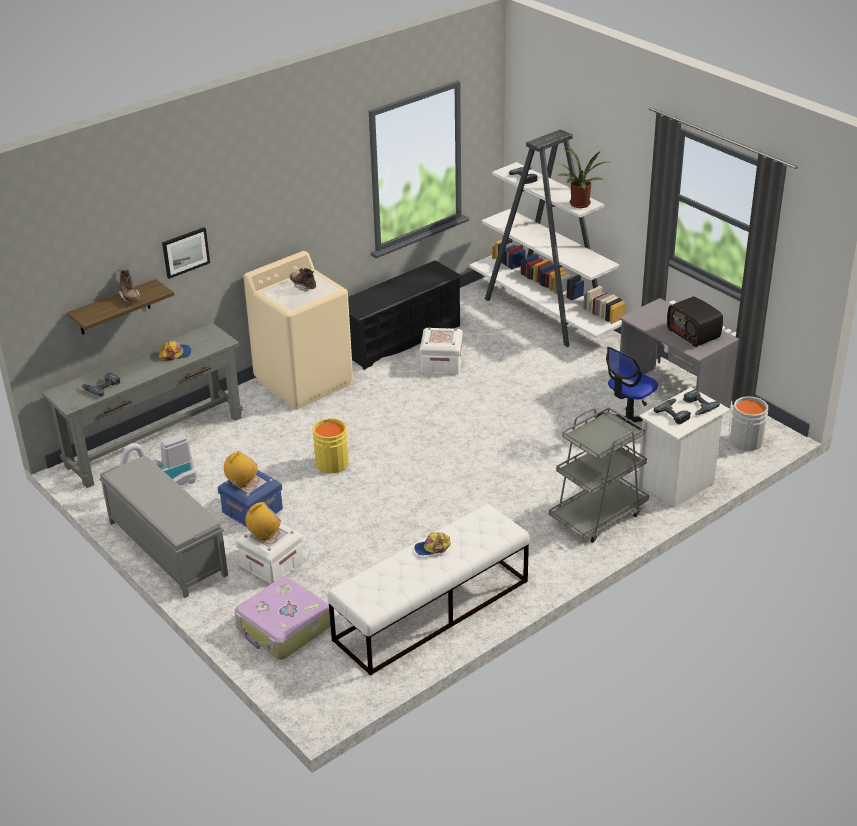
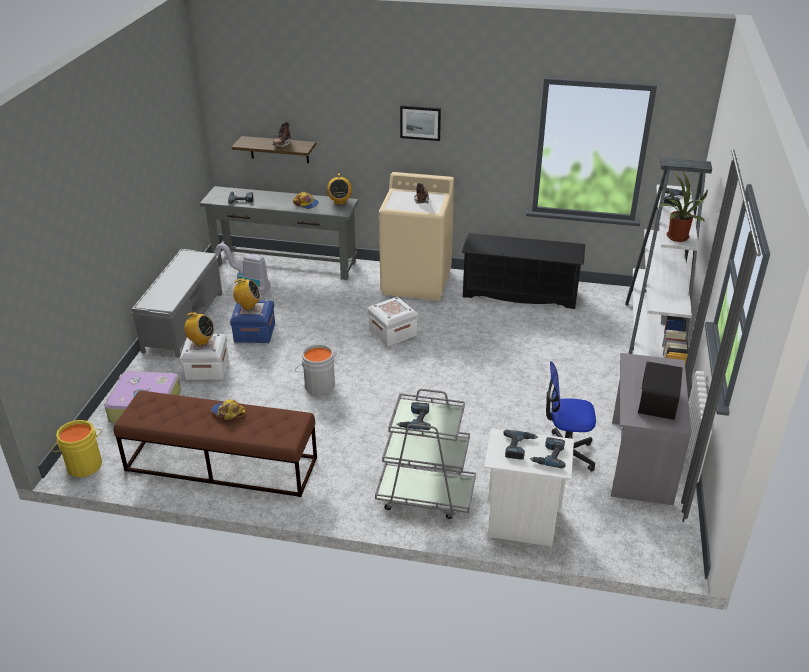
camera: 50 degrees right, 0 degrees up
(185, 252) = (344, 131): picture -> picture (420, 122)
(202, 334) = (340, 201): none -> radio
(330, 463) = (340, 337): yellow bucket -> yellow bucket (84, 464)
(431, 610) = (221, 464): white bench -> brown bench
(441, 363) = (517, 324): white storage box -> white storage box (392, 332)
(599, 441) = (415, 420): none -> power drill
(744, 441) = (639, 537): grey bucket -> grey bucket (319, 385)

